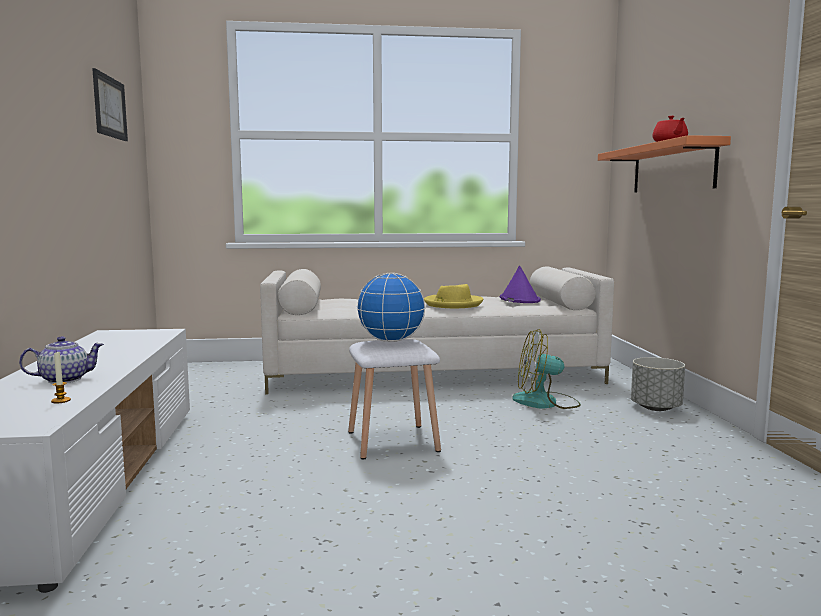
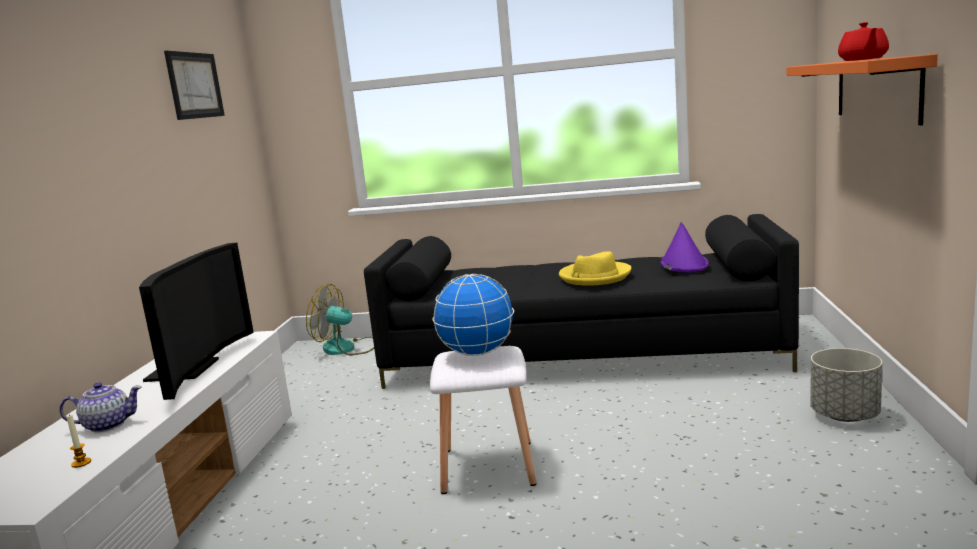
camera: 15 degrees right, 5 degrees up
(120, 349) = (191, 370): none -> television
(434, 374) = (582, 356): beige sofa -> black sofa
(545, 402) = (699, 404): fan -> fan (346, 348)

